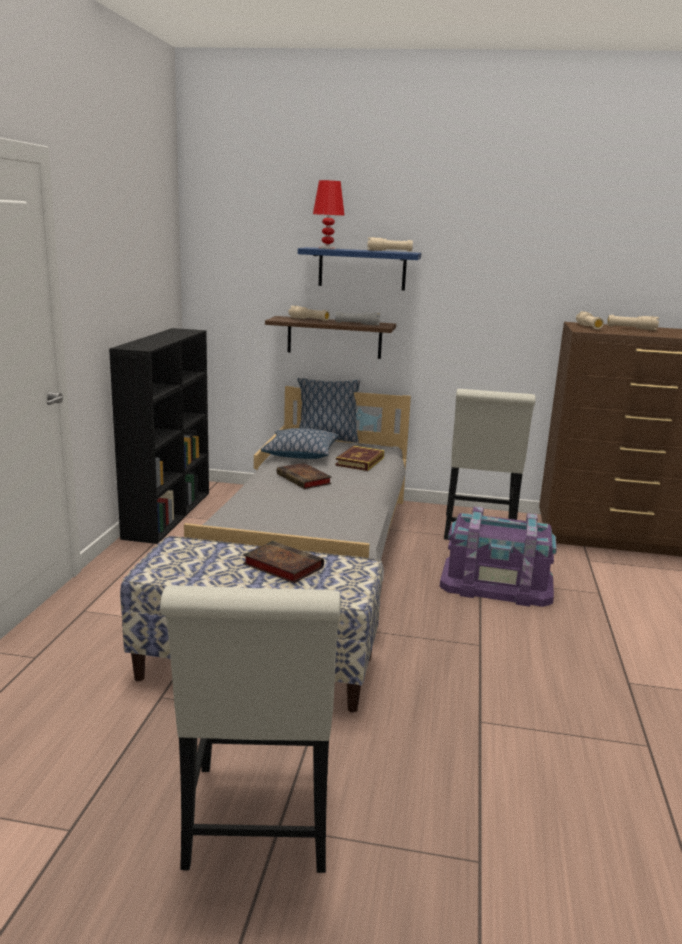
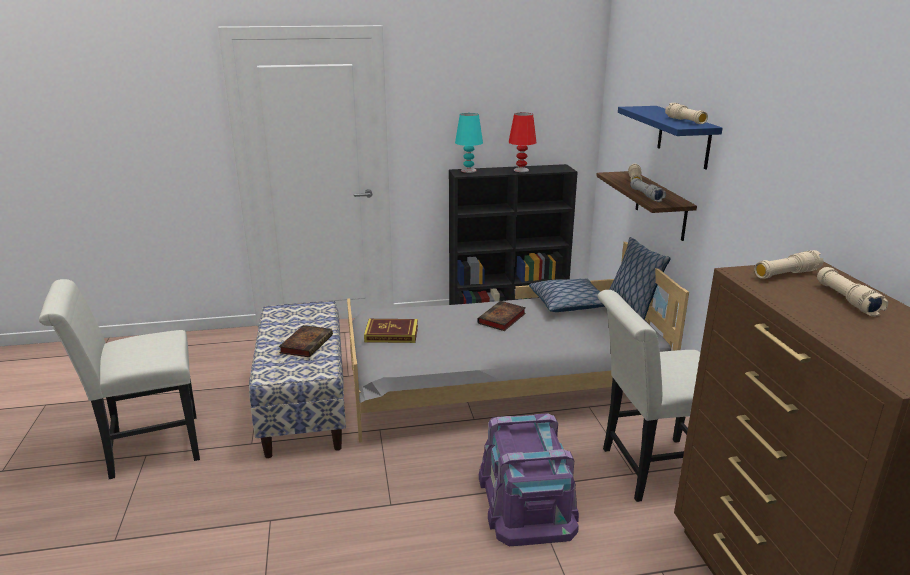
camera: 70 degrees right, 5 degrees up
(132, 345) = (468, 170): none -> turquoise table lamp
(327, 248) = (647, 110): red table lamp -> red table lamp (521, 170)
(360, 461) = (582, 332): book -> book (391, 334)

